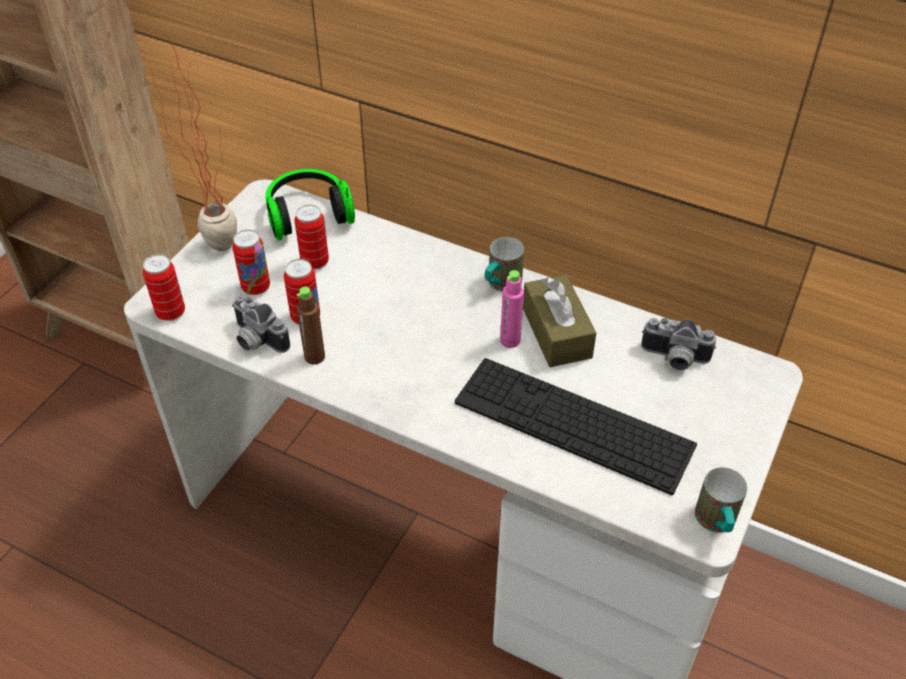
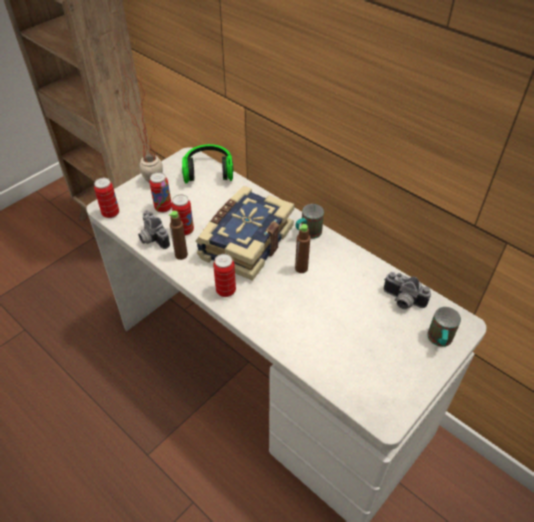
camera: 15 degrees right, 0 degrees up
(315, 262) = (202, 199): can -> can (226, 291)
(408, 317) = (244, 242): none -> book
(510, 340) = (301, 268): pink bottle -> brown bottle
(556, 332) = (332, 269): brown tissue box -> none
(573, 424) = (322, 328): keyboard -> none
(716, 523) = (394, 414): mug -> mug (439, 341)

